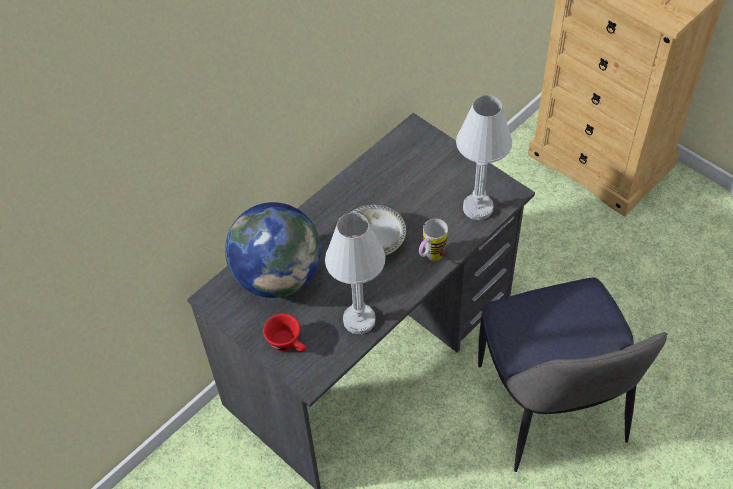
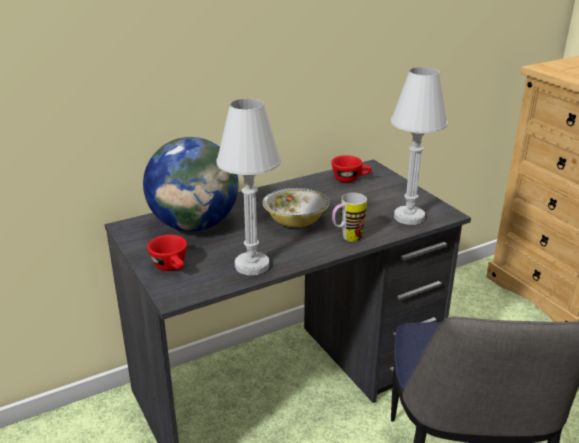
camera: 15 degrees right, 25 degrees down
(401, 157) = (350, 179): none -> red cup

